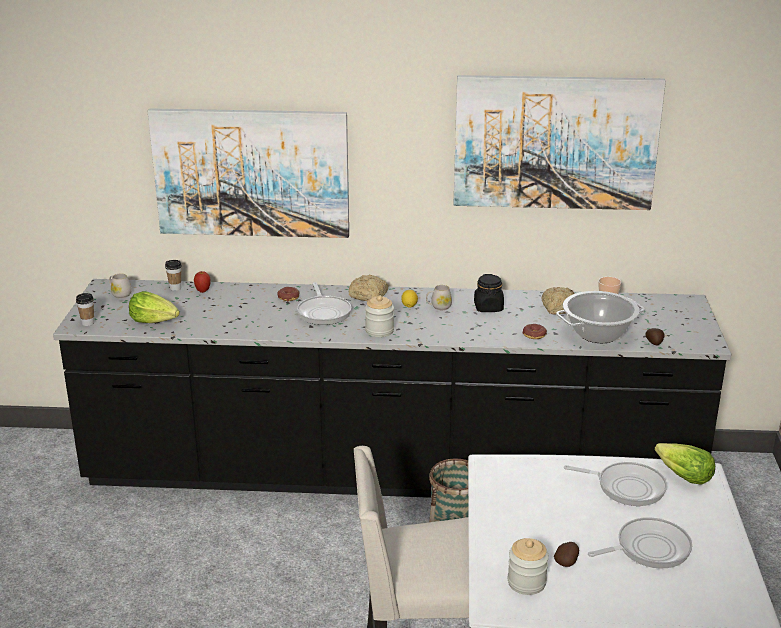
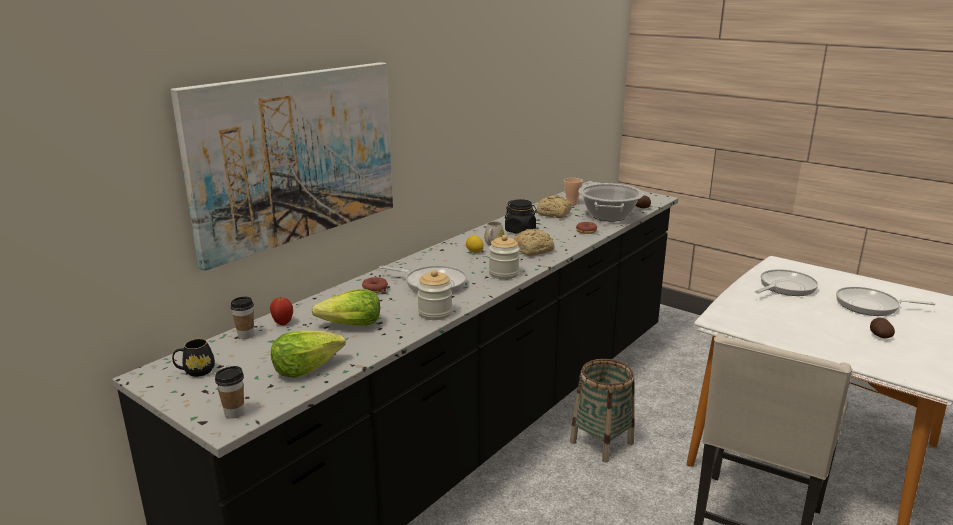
camera: 55 degrees left, 5 degrees down
(119, 294) = (195, 371): white mug -> black mug
(369, 296) = (431, 260): bread -> bread (534, 250)
(526, 582) = (904, 359): jar -> jar (435, 313)
(555, 142) = (516, 71): picture -> none
(648, 548) = (871, 306): frying pan -> frying pan turned 90 degrees counterclockwise
(683, 476) = (781, 268): lettuce -> lettuce (351, 325)

